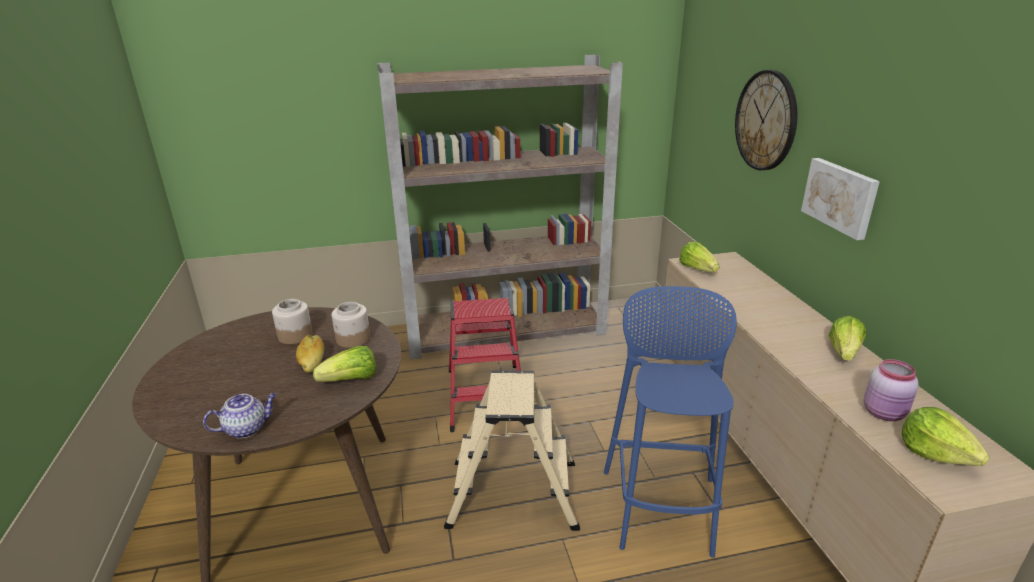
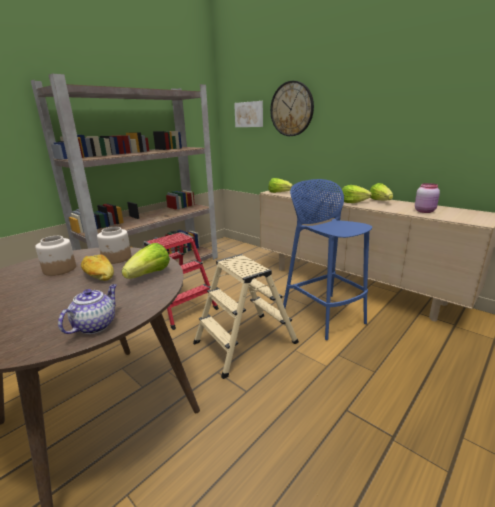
camera: 35 degrees left, 5 degrees down
(840, 197) = (351, 131): picture -> picture (249, 114)
(935, 452) = (459, 215): lettuce -> lettuce (353, 202)

